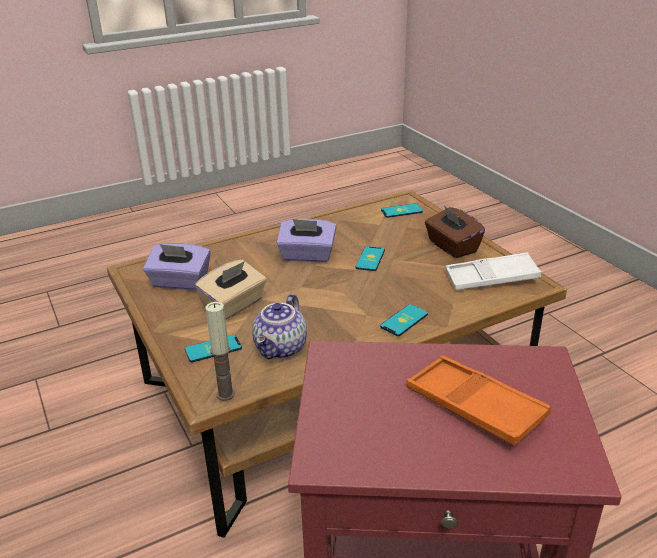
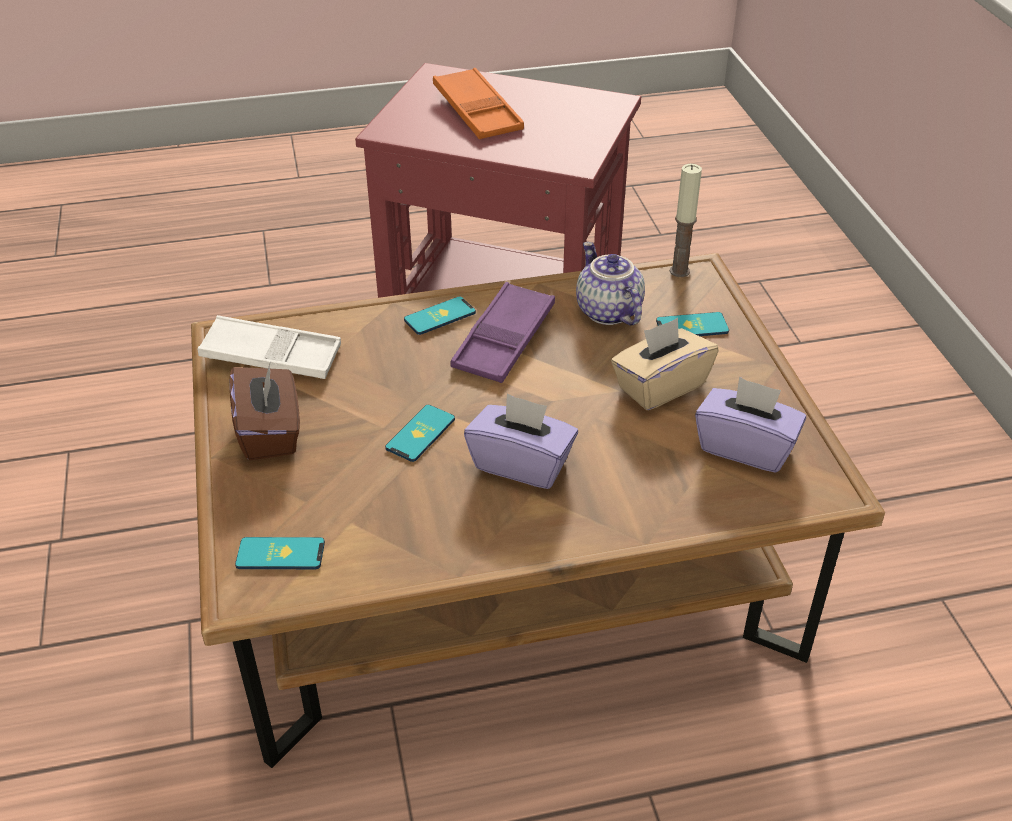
camera: 165 degrees left, 10 degrees up
(281, 349) = (606, 311): teapot -> teapot turned 60 degrees counterclockwise
(349, 315) = (504, 340): none -> purple tray

